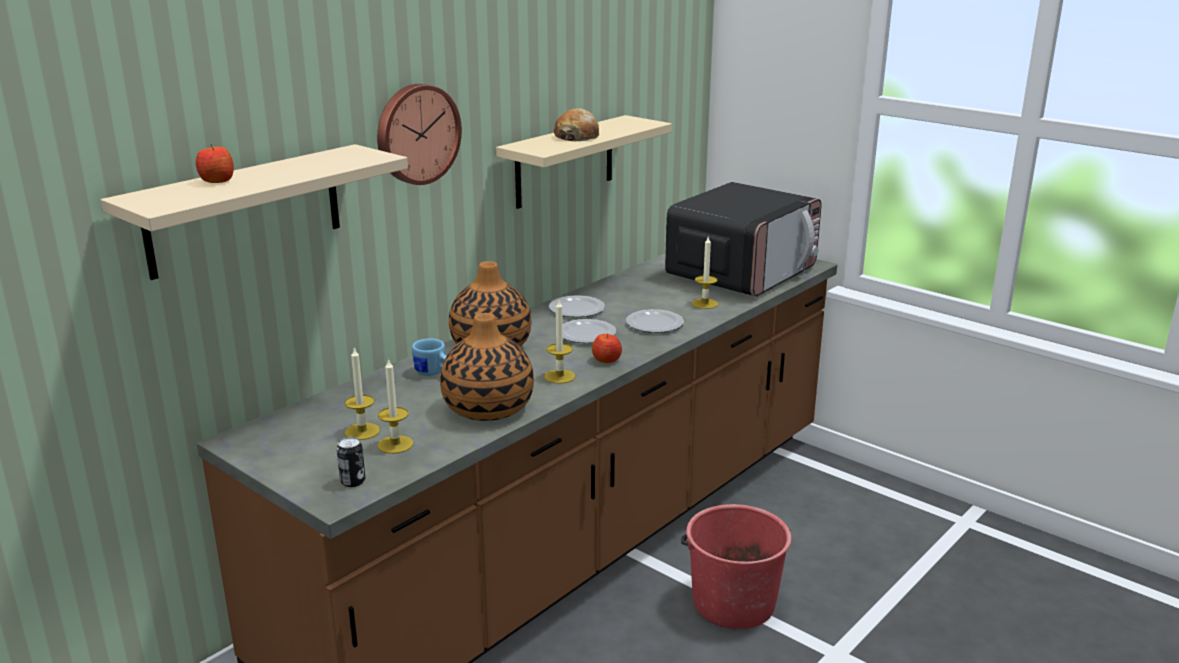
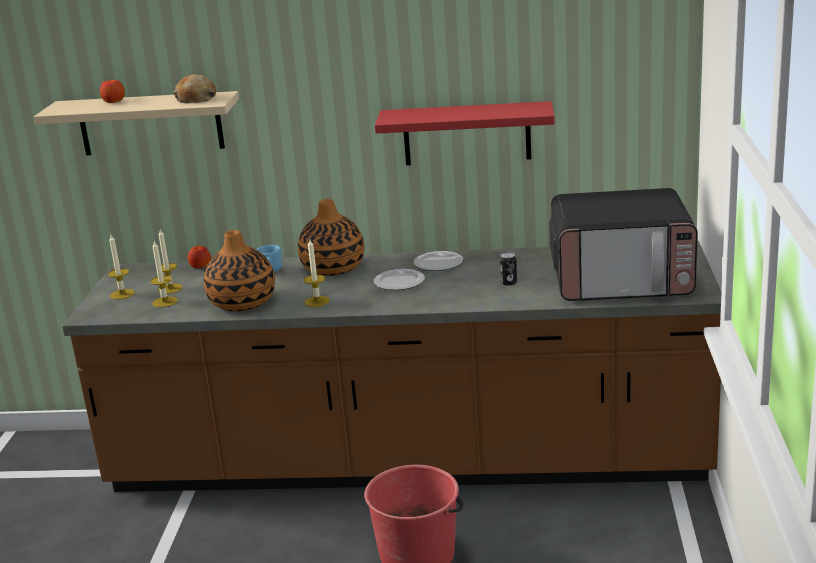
camera: 55 degrees right, 0 degrees up
(353, 481) = (111, 311): can -> can (508, 282)
(416, 133) = (295, 90): wall clock -> none
(564, 161) = (466, 133): beige shelf -> red shelf
(577, 136) = (448, 113): bread -> bread (196, 99)
(607, 360) = (365, 303): apple -> apple (200, 266)
(654, 324) = (454, 292): plate -> none
(705, 303) = (526, 292): candle -> candle (122, 294)

